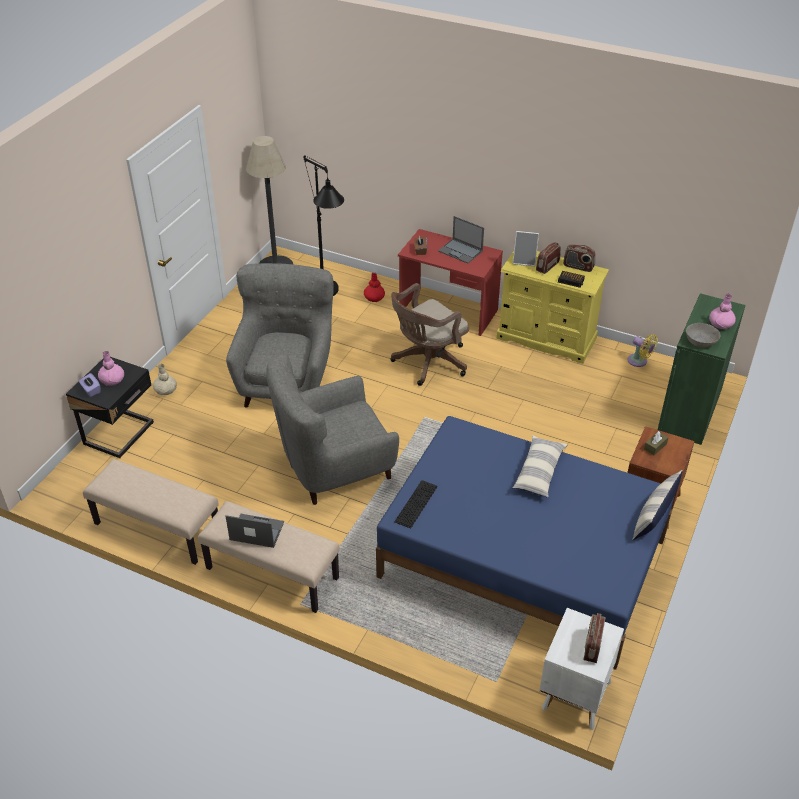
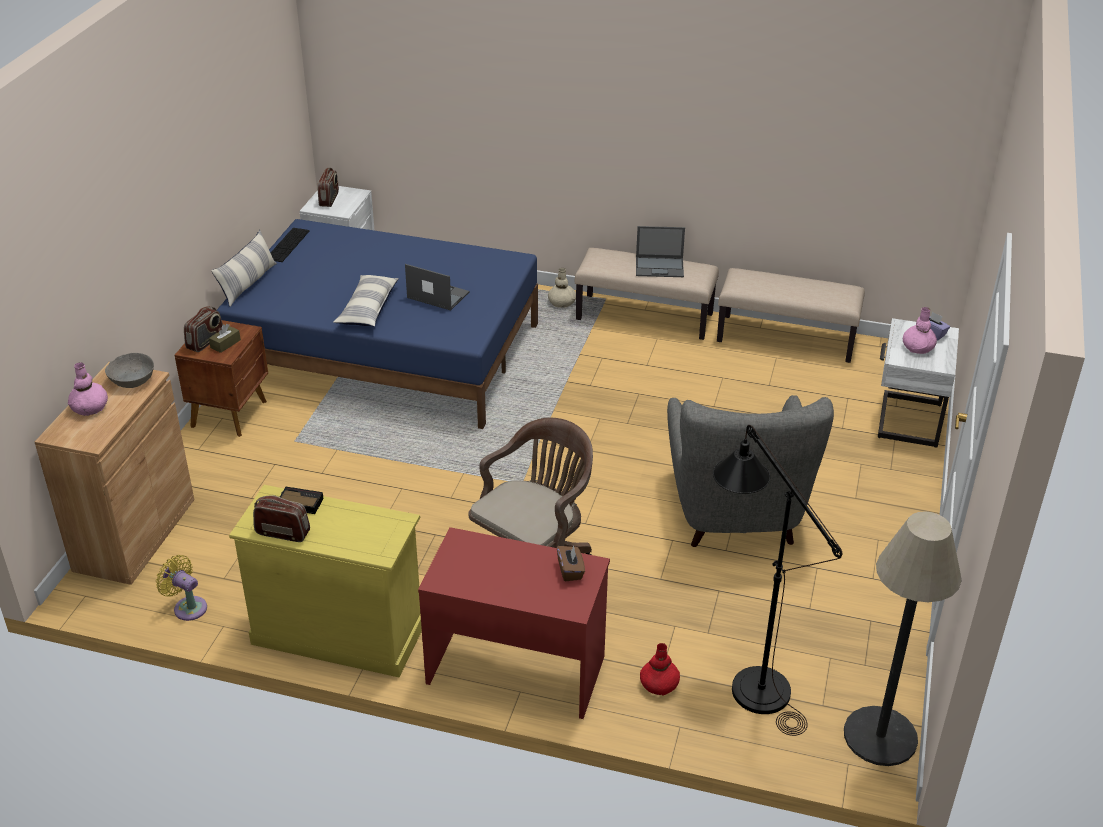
camera: 170 degrees right, 5 degrees down
(121, 434) = (906, 421): black nightstand -> white nightstand
(166, 389) = (896, 481): beige vase -> beige vase (561, 302)
(334, 468) = (619, 412): grey armchair -> none
(416, 504) = (500, 271): keyboard -> keyboard (287, 245)
(461, 251) = (496, 577): laptop -> laptop (437, 295)
(524, 261) = (378, 534): picture frame -> none
(547, 266) = (338, 527): radio -> radio (205, 342)
(689, 410) = (135, 534): green cabinet -> brown cabinet

